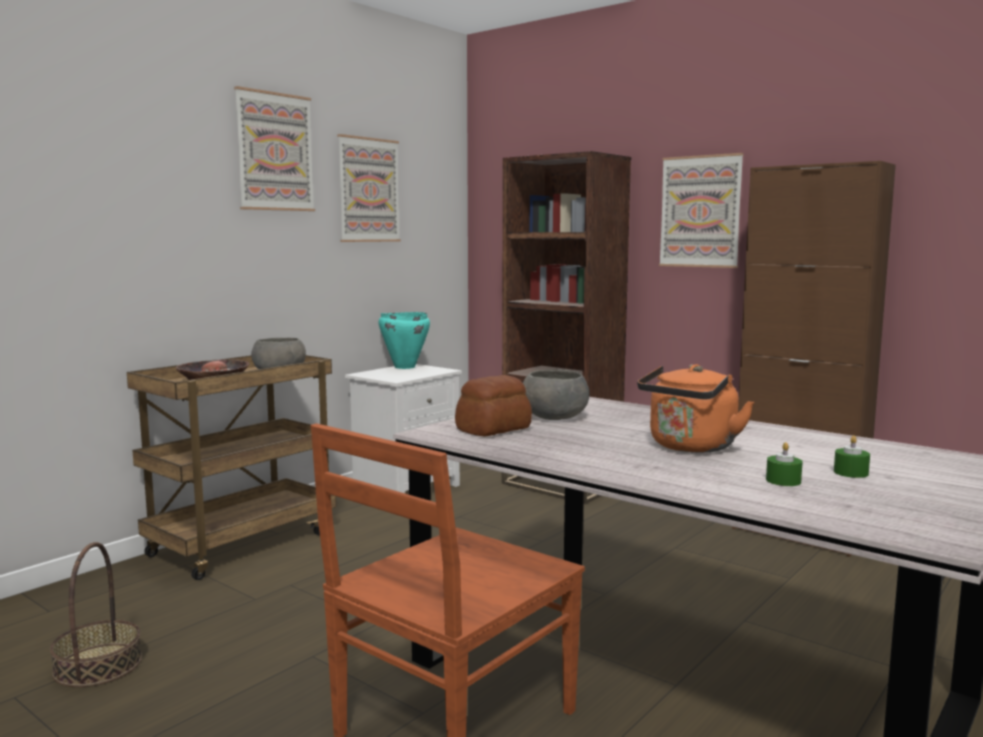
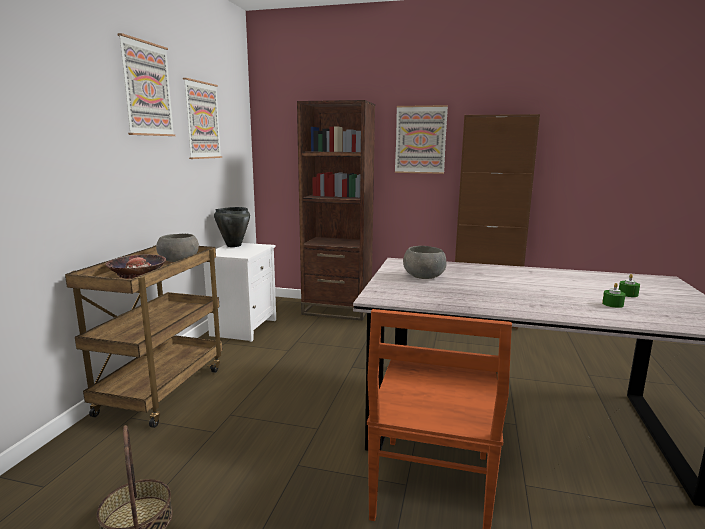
camera: 25 degrees left, 5 degrees up
(404, 367) = (233, 245): turquoise cooking pot -> black cooking pot
(494, 429) = (408, 290): bread -> none
(690, 447) = (531, 288): orange kettle -> none

